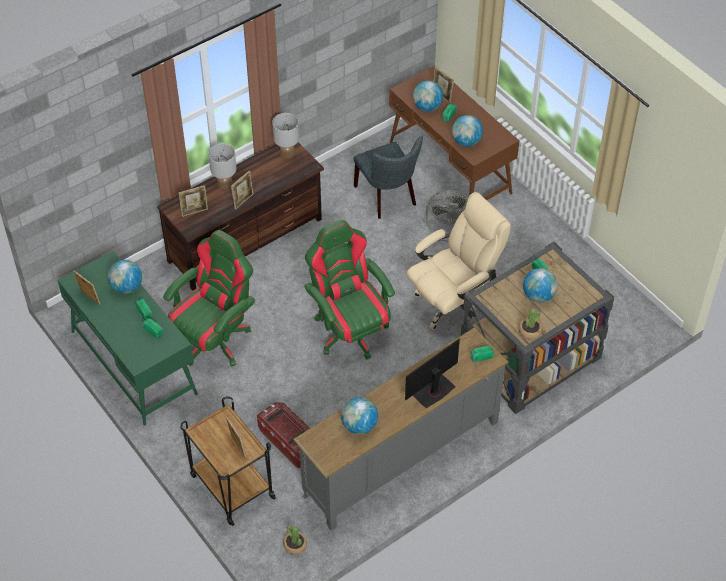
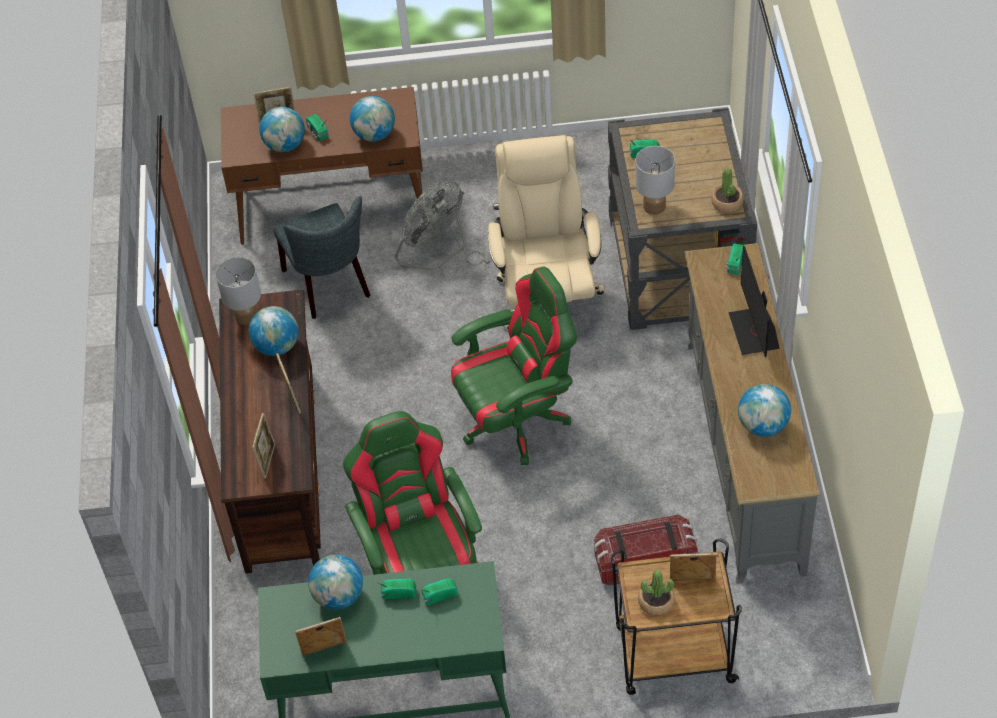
camera: 55 degrees left, 0 degrees up
(225, 184) = (245, 406): grey table lamp -> grey table lamp (654, 206)
(295, 545) = (806, 623): potted plant -> potted plant (656, 602)
(350, 331) = (515, 420): green office chair -> green office chair turned 150 degrees clockwise
(388, 197) = (330, 286): grey chair -> grey chair turned 60 degrees clockwise
(538, 296) = (679, 171): globe -> globe (277, 346)

